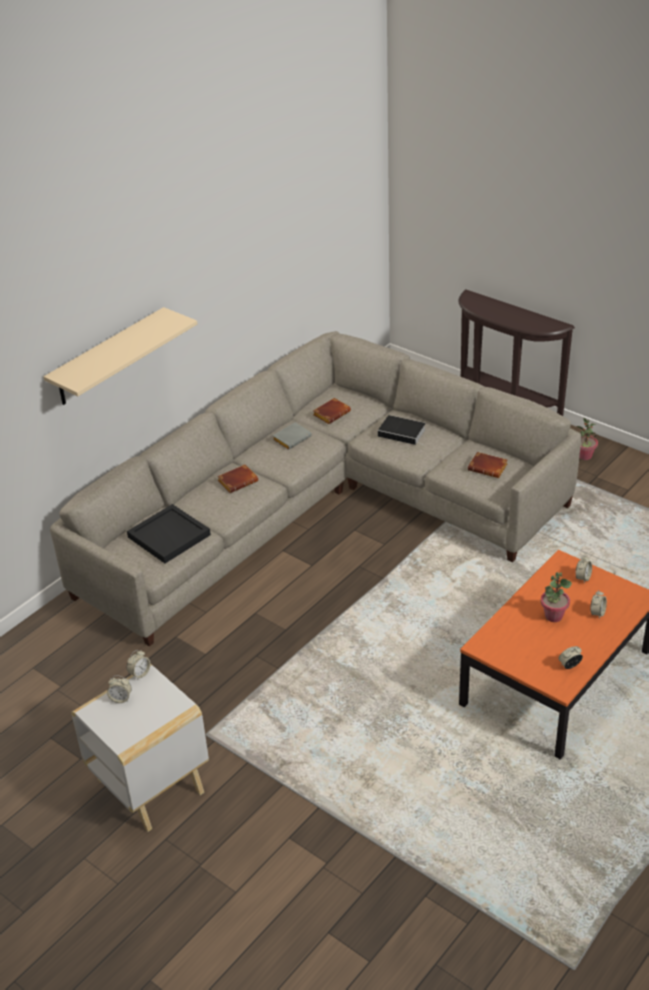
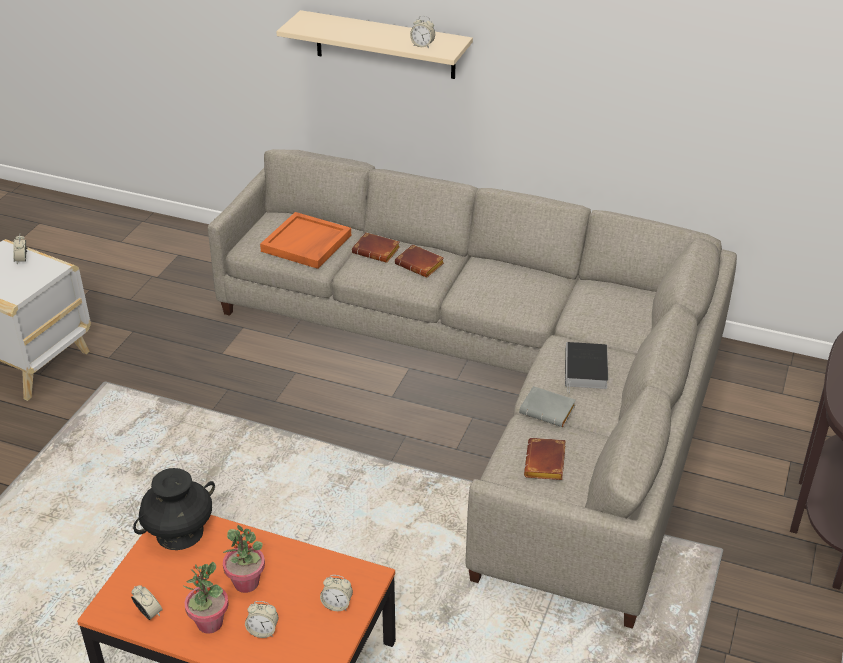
camera: 70 degrees right, 0 degrees up
(140, 673) = (58, 262): alarm clock -> alarm clock (422, 45)
(170, 536) = (306, 244): black tray -> orange tray
(292, 438) = (523, 284): grey book -> grey book (549, 410)
(331, 413) = (596, 303): brown book -> brown book (377, 251)
(496, 644) = (179, 533): none -> black vase
(584, 456) = (772, 630): potted plant -> potted plant (209, 623)

